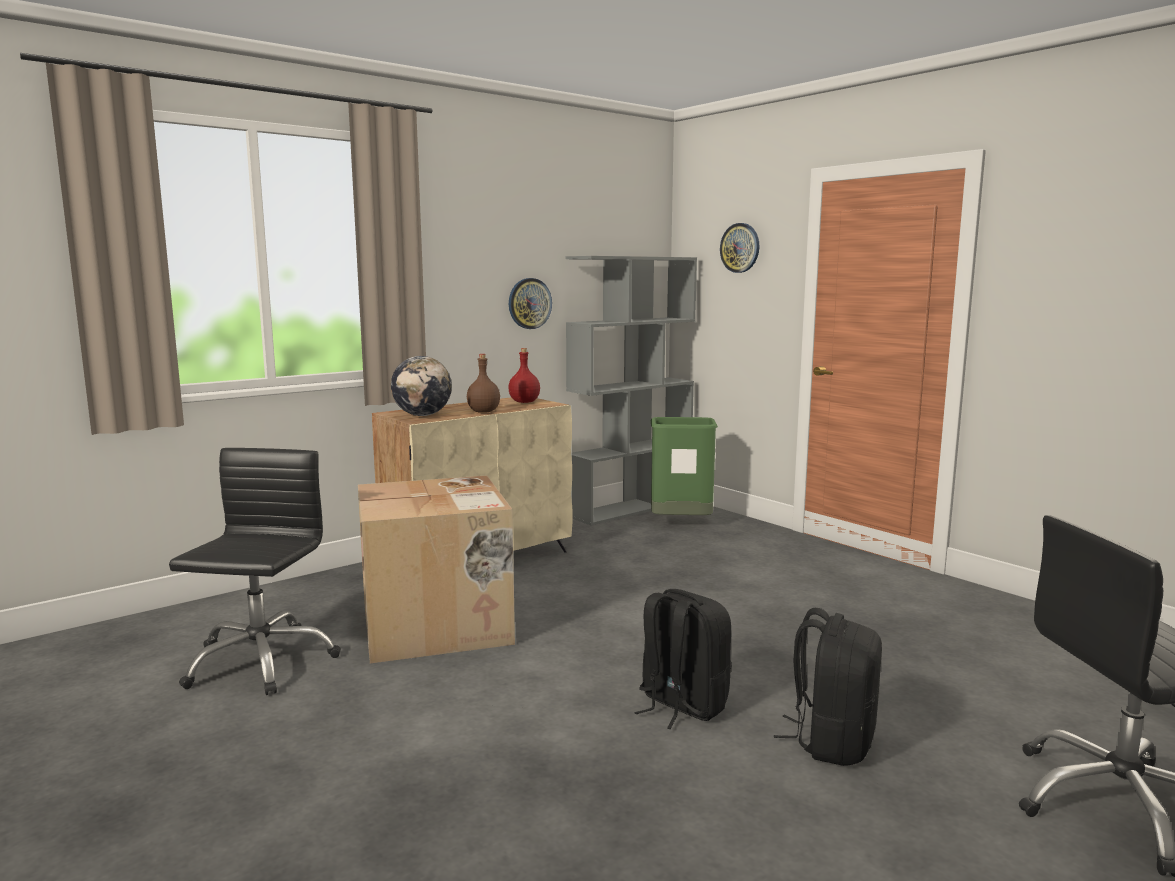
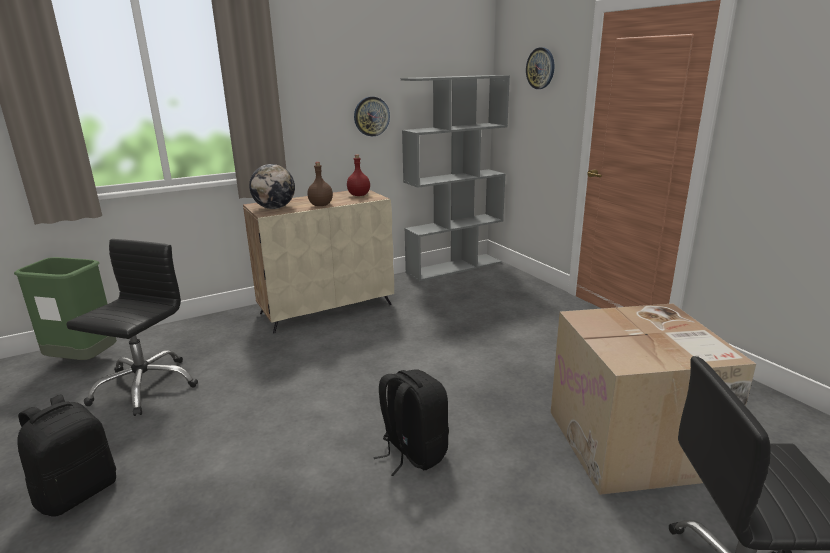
camera: 10 degrees right, 10 degrees up
(438, 625) = (274, 364): cardboard box -> cardboard box (633, 444)
(681, 524) = (485, 283): green trash can -> green trash can (84, 361)
(831, 742) = (513, 501): black backpack -> black backpack (78, 492)

